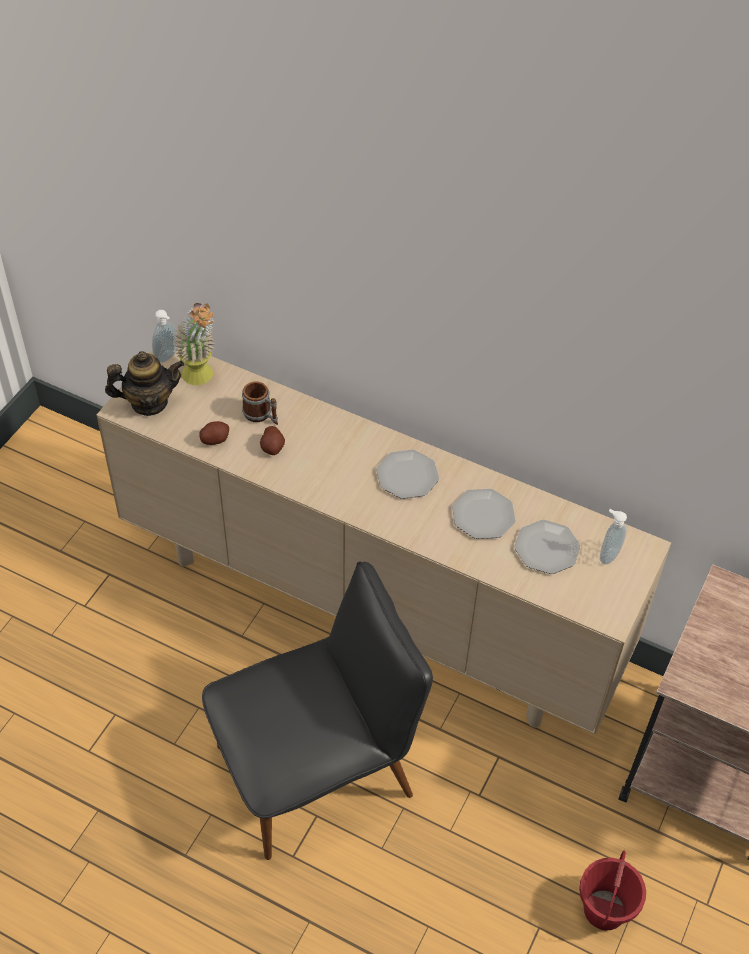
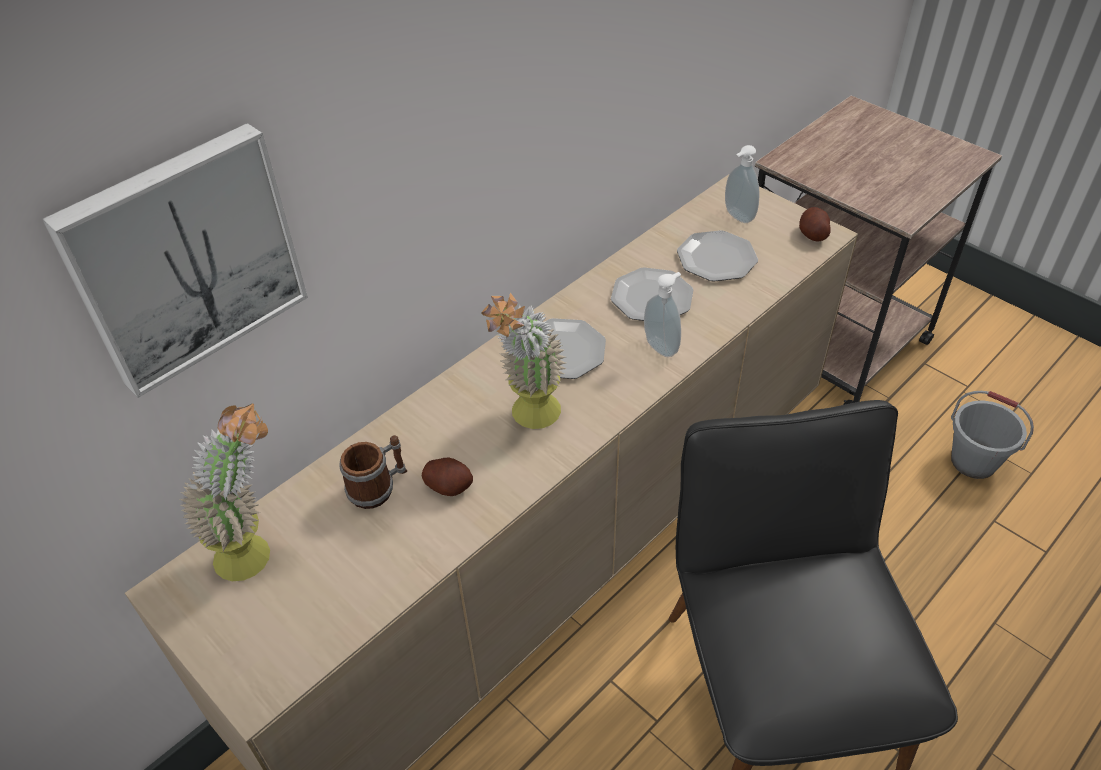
camera: 70 degrees left, 5 degrees down
(149, 403) = (267, 643): teapot -> none
(168, 357) = (176, 594): soap dispenser -> soap dispenser (662, 346)
(215, 439) = (398, 558): potato -> potato (812, 234)
(244, 236) = (184, 257): none -> picture
(338, 473) = (529, 420): none -> potted plant
(605, 910) = (974, 461): red bucket -> grey bucket

